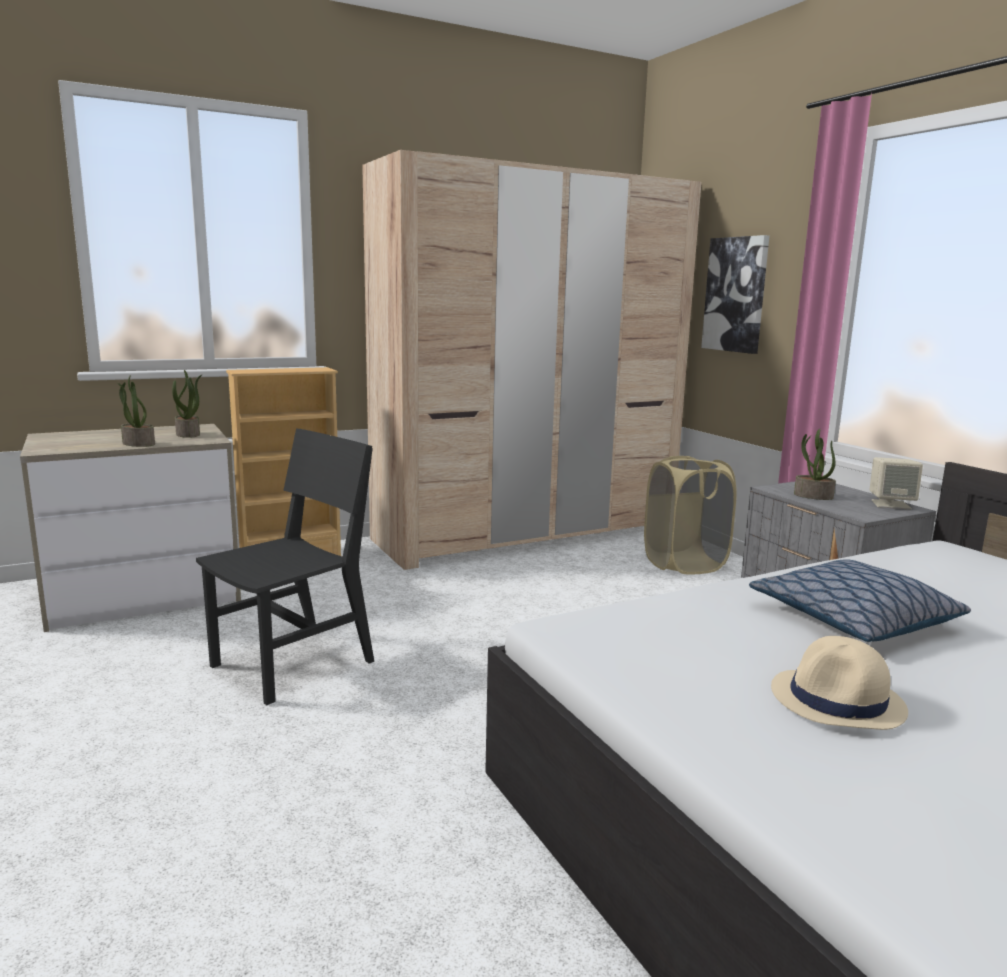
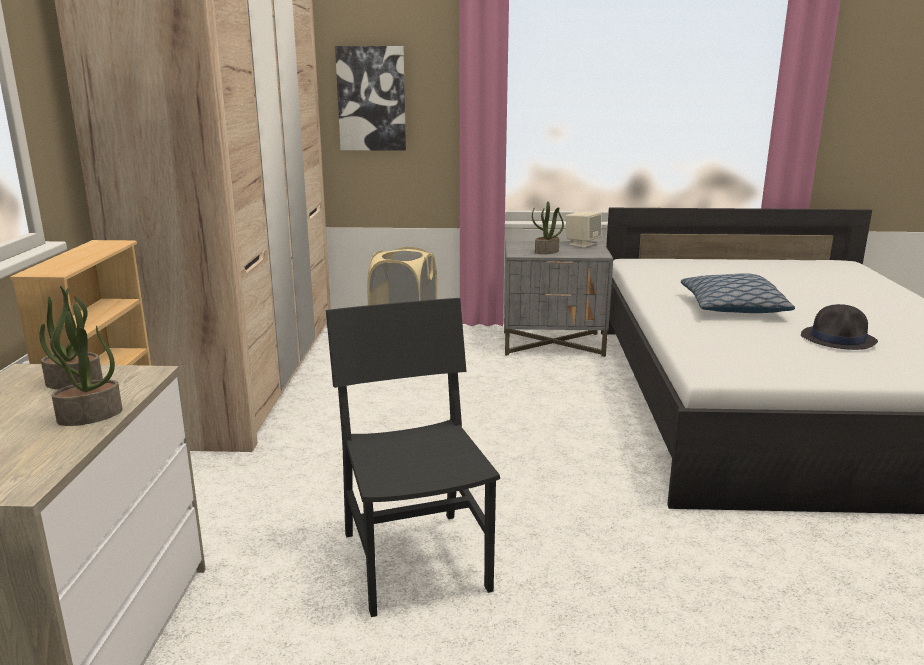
camera: 60 degrees left, 5 degrees up
(838, 701) = (838, 339): beige hat -> black hat

